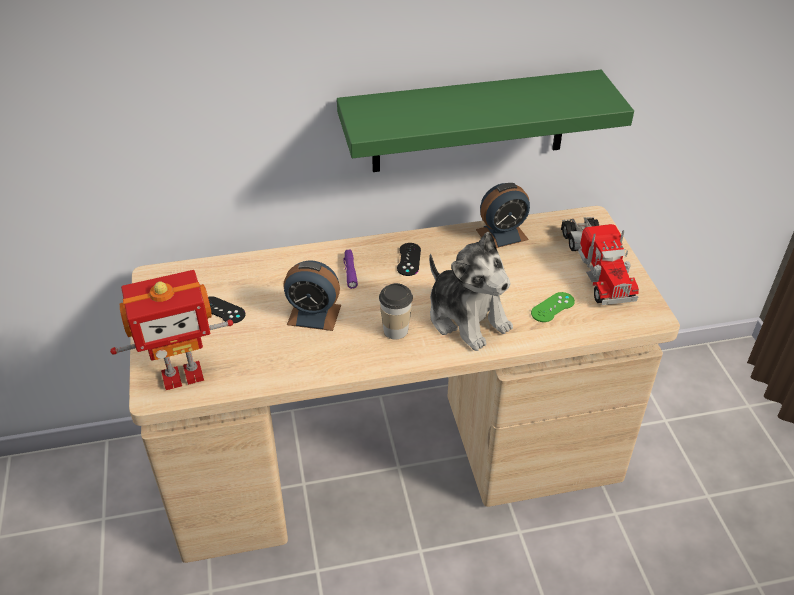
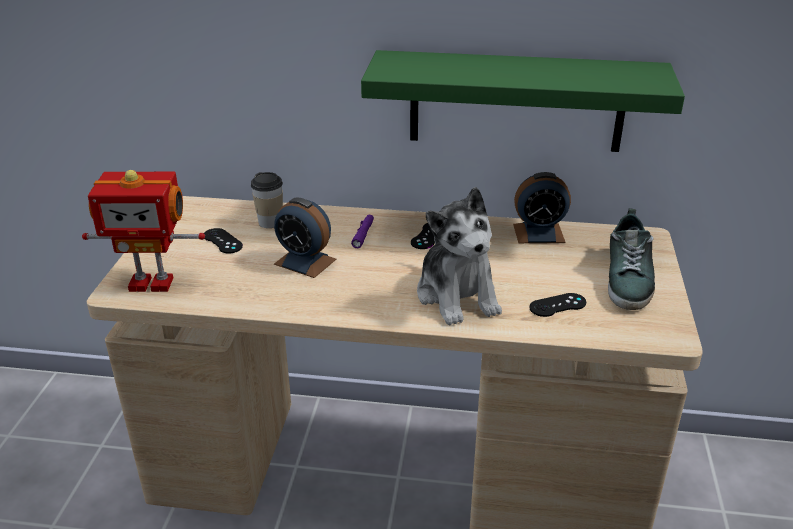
camera: 20 degrees right, 10 degrees down
(395, 330) = (376, 290): cup -> cup (270, 222)
(552, 307) = (557, 305): green game controller -> black game controller
(595, 266) = (628, 278): toy truck -> shoe

